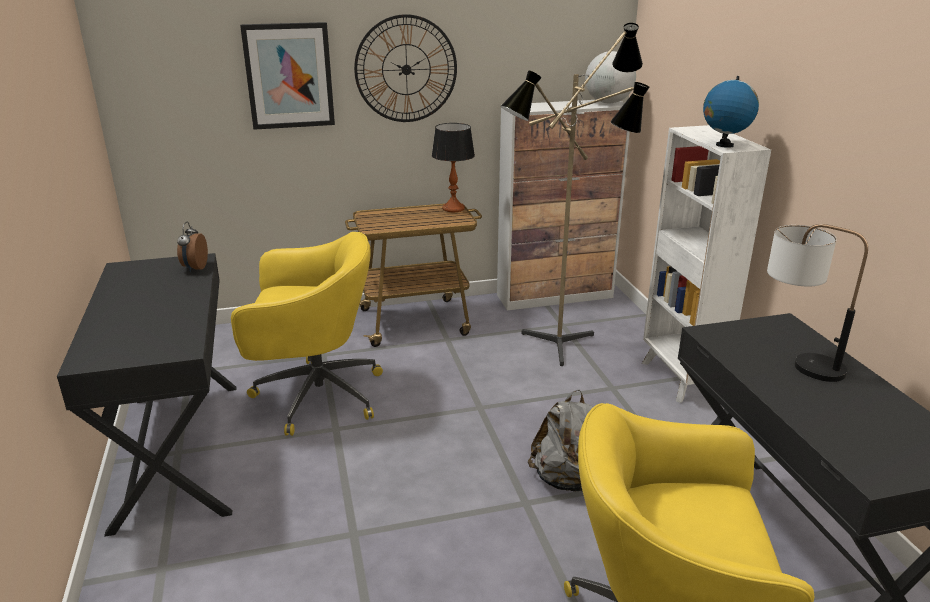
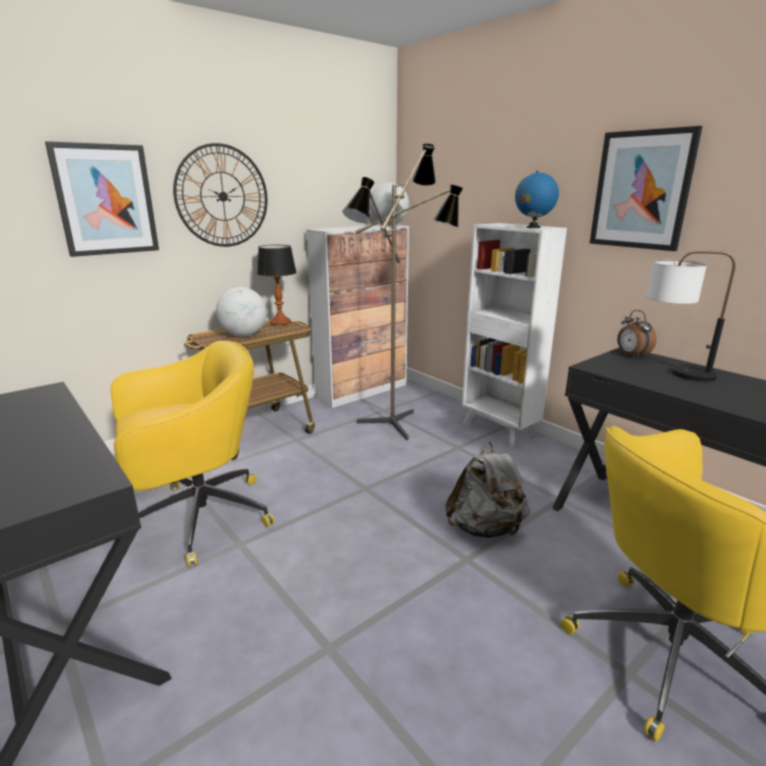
camera: 25 degrees left, 5 degrees down
(194, 268) = (46, 398): alarm clock -> alarm clock (631, 355)
(405, 220) = (244, 335): none -> globe
(847, 121) = (641, 190): none -> picture

